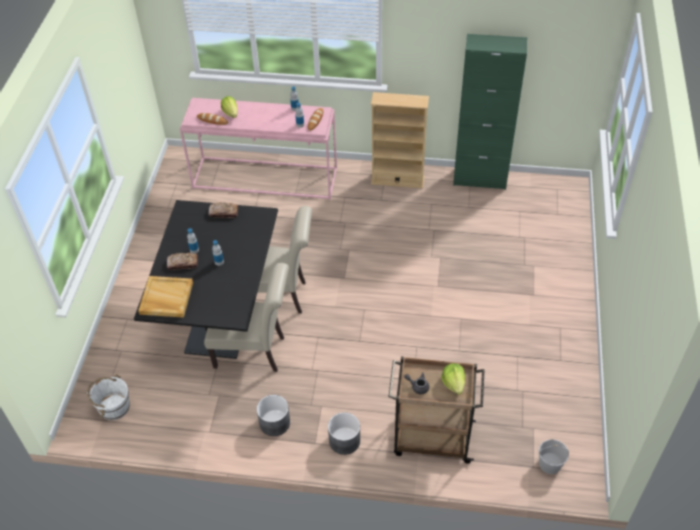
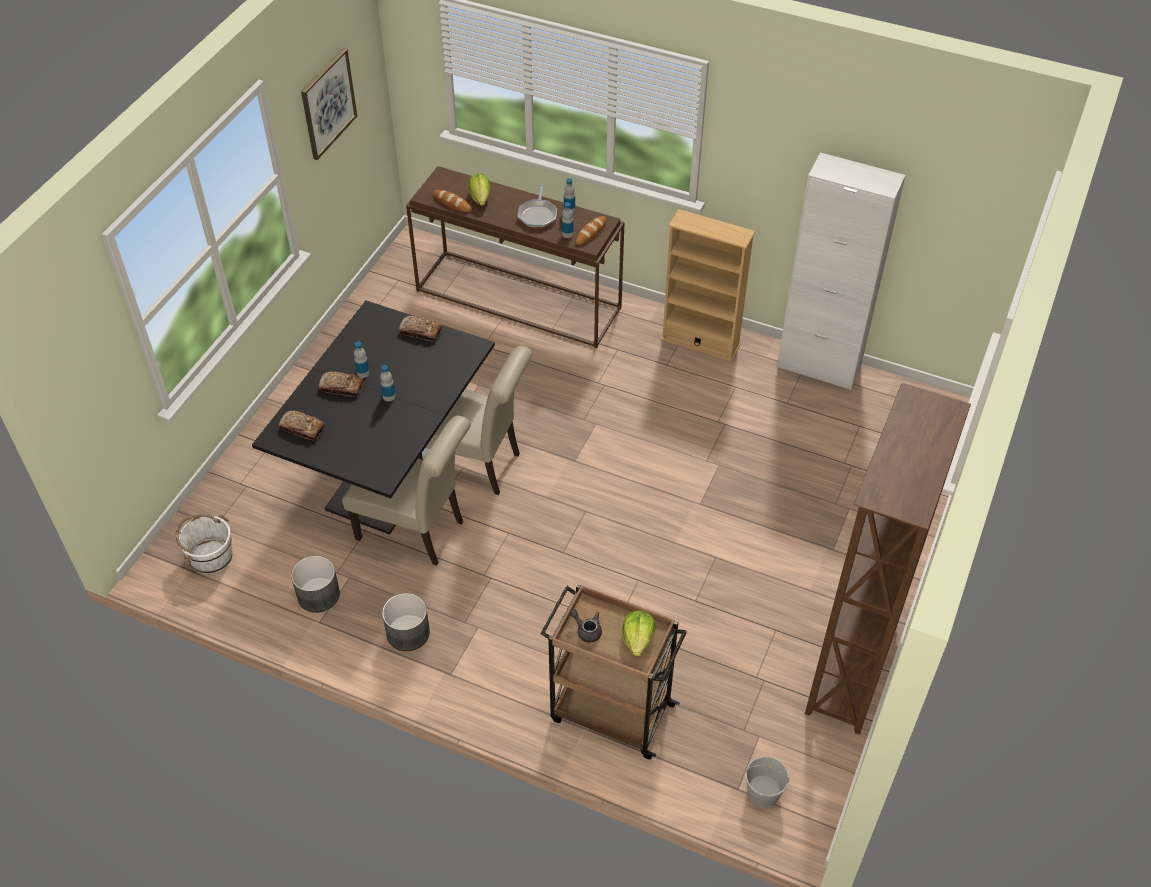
camera: 15 degrees right, 0 degrees up
(115, 67) = (328, 103): none -> picture
(166, 298) = (302, 428): beige tray -> bread
(266, 178) = (520, 298): pink console table -> brown console table
(274, 116) = (537, 215): none -> frying pan
(344, 440) = (491, 681): grey planter -> grey planter (318, 595)
(479, 179) = (818, 367): green cabinet -> white cabinet
(573, 370) = (849, 670): none -> brown bookcase

